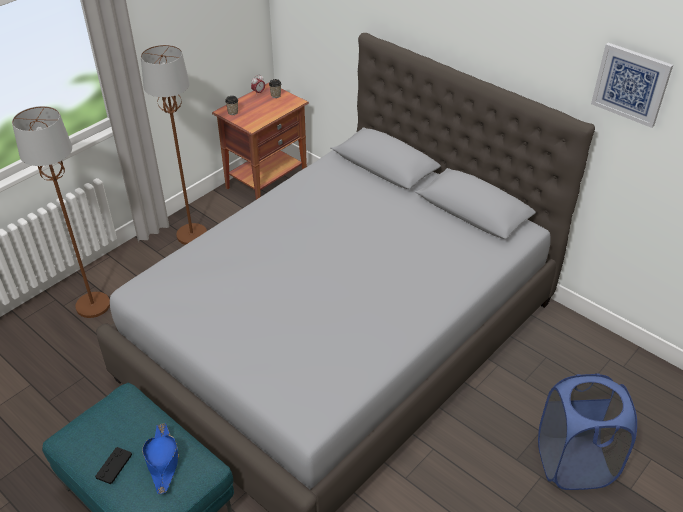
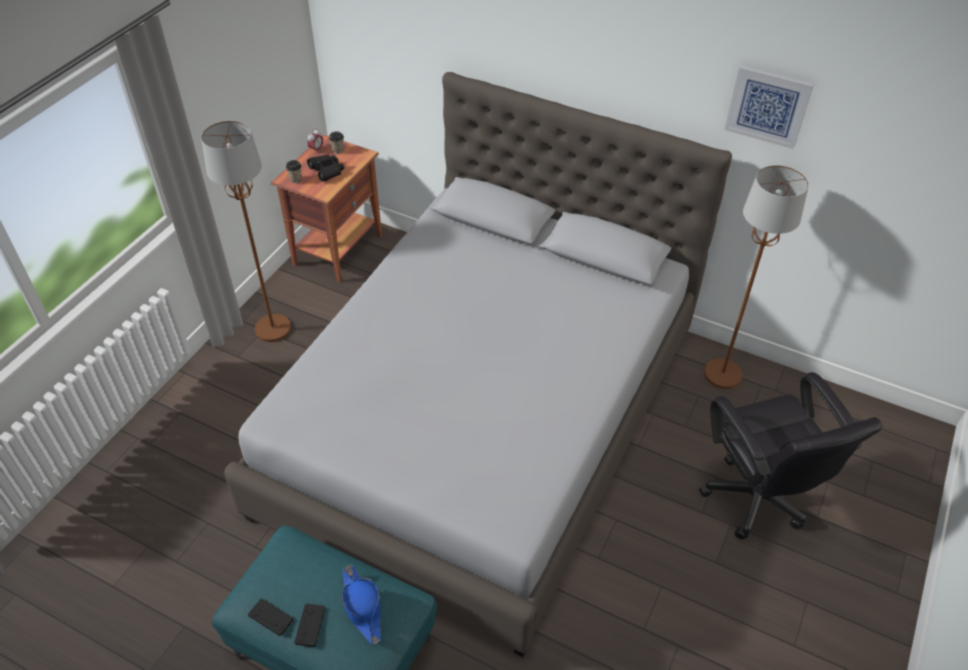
camera: 15 degrees left, 5 degrees up
(85, 452) = (270, 617): none -> black game controller
(93, 305) = (187, 436): brown floor lamp -> brown floor lamp (722, 374)
(260, 110) = (327, 171): none -> black binoculars
(573, 463) = (757, 503): blue laundry basket -> black office chair

